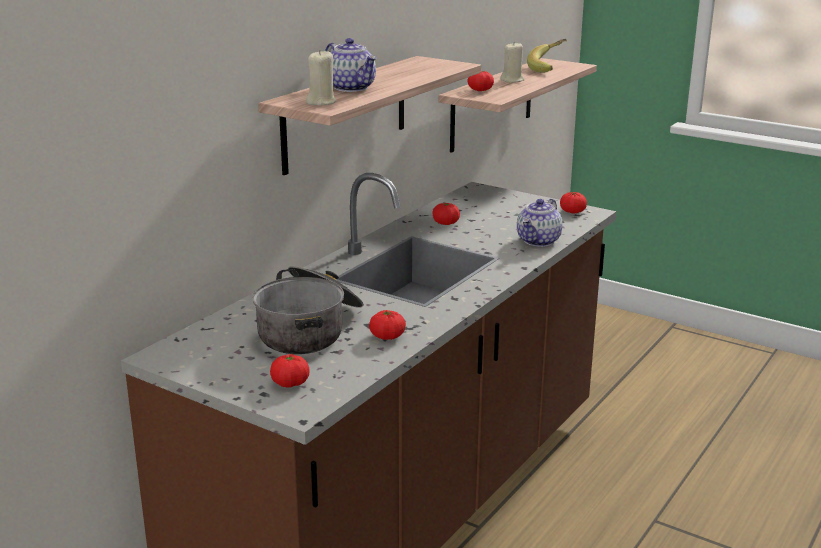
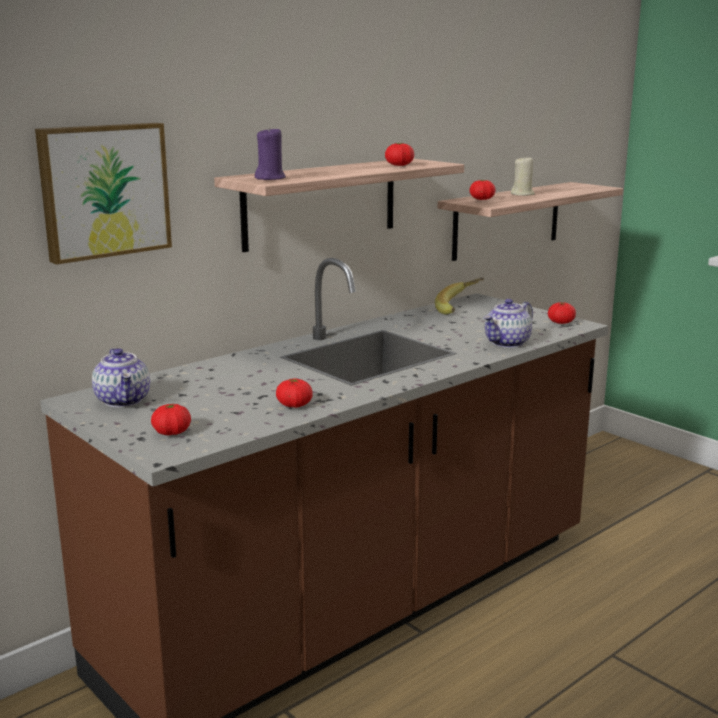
camera: 15 degrees right, 5 degrees down
(165, 132) = (103, 190): none -> picture
(310, 329) = (227, 393): cooking pot -> none
(321, 102) = (270, 178): beige candle -> purple candle
(351, 88) = (314, 172): teapot -> teapot (124, 400)
(445, 223) = (425, 322): tomato -> tomato (399, 165)
(550, 68) = (570, 188): banana -> banana (460, 309)

